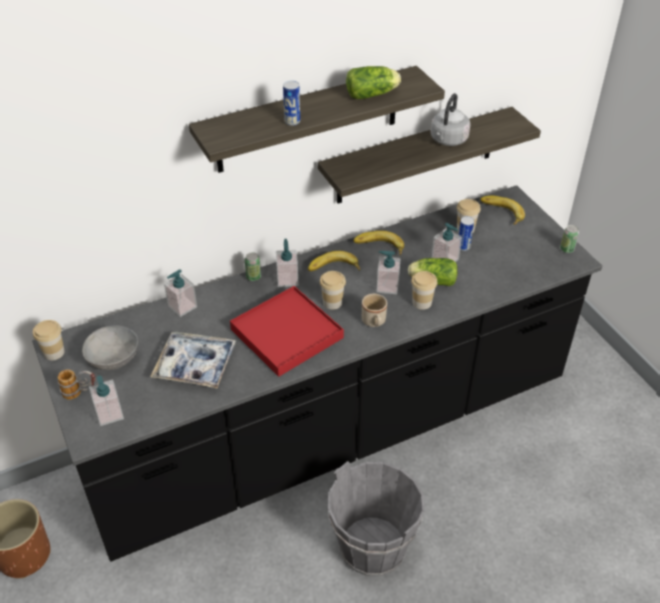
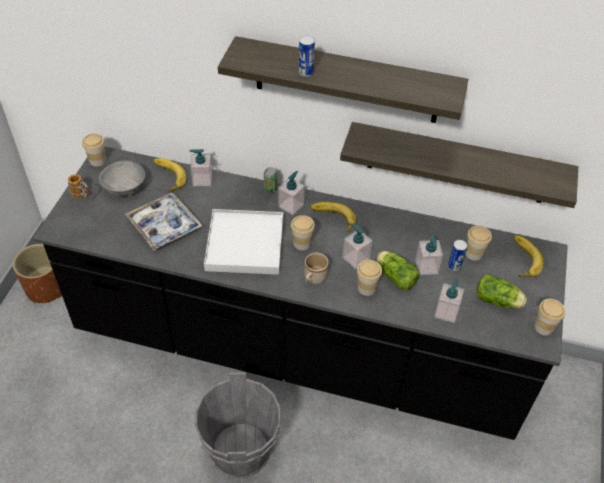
camera: 40 degrees right, 5 degrees up
(109, 414) = (83, 222): soap dispenser -> soap dispenser (446, 312)
(287, 333) = (245, 244): red tray -> white tray
(373, 94) = (396, 84): lettuce -> lettuce (498, 301)
(378, 247) = (385, 224): banana -> banana (167, 177)
(448, 140) = (478, 163): grey kettle -> none
(567, 249) = (544, 327): can -> cup

